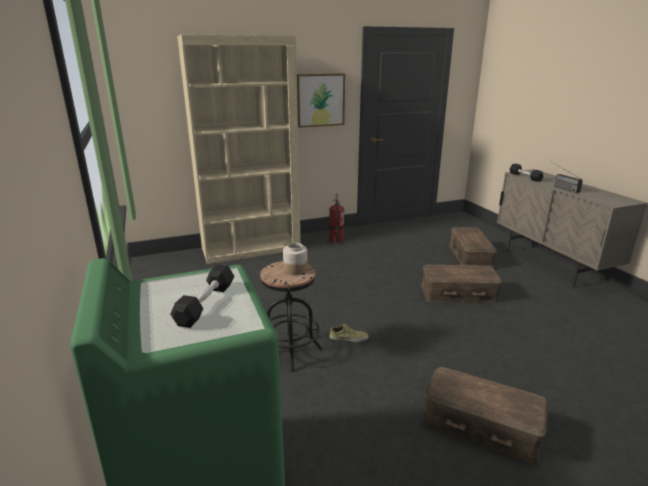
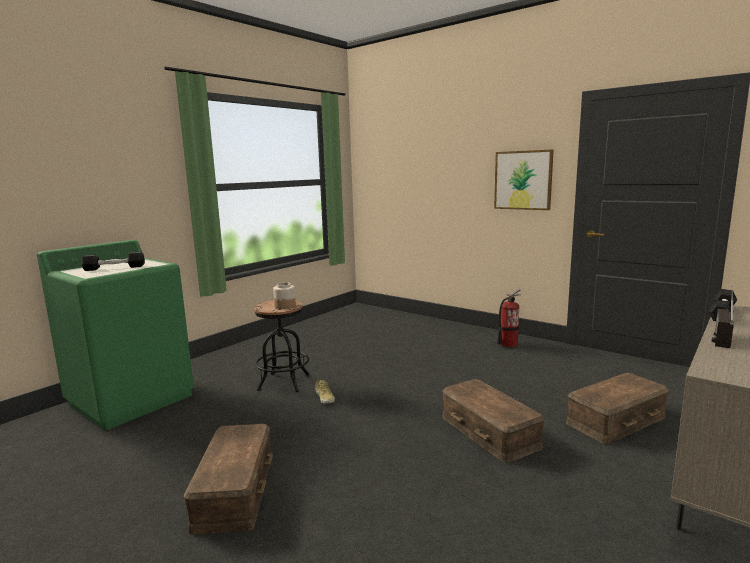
camera: 60 degrees right, 10 degrees down
(251, 249) = (427, 324): beige bookcase -> none

